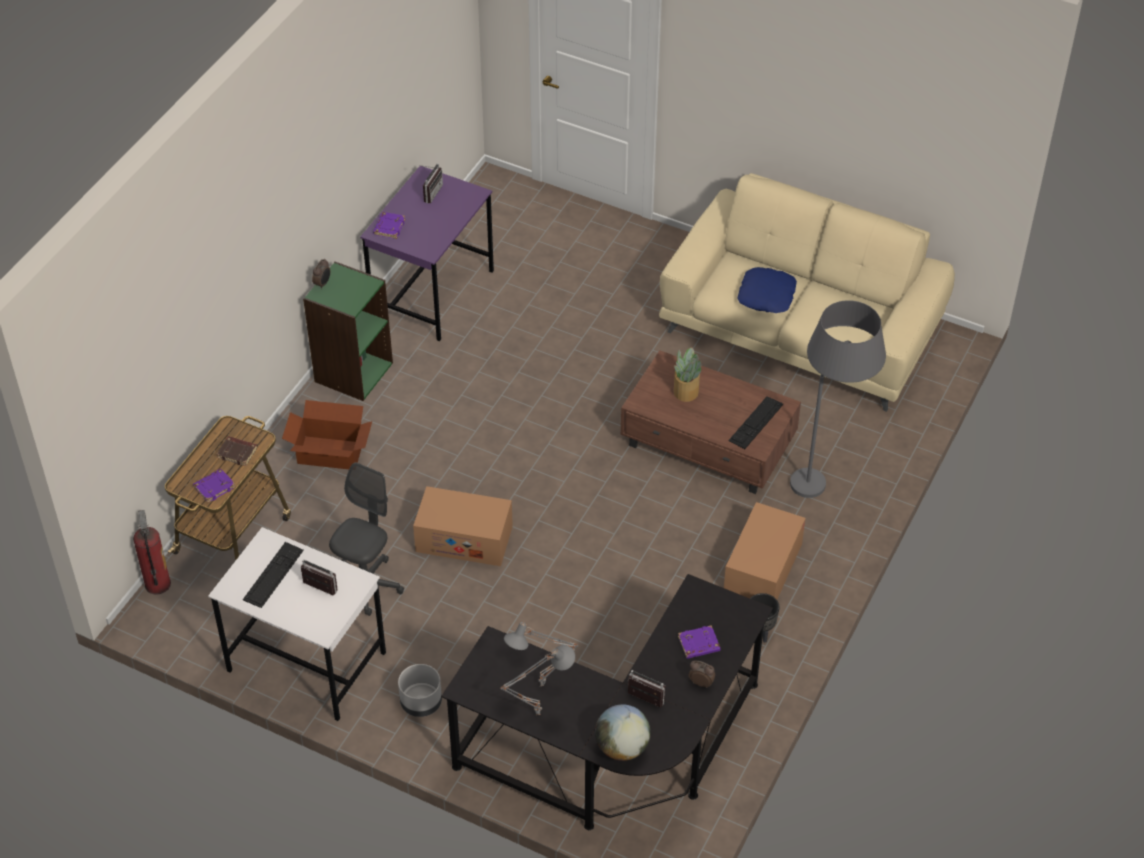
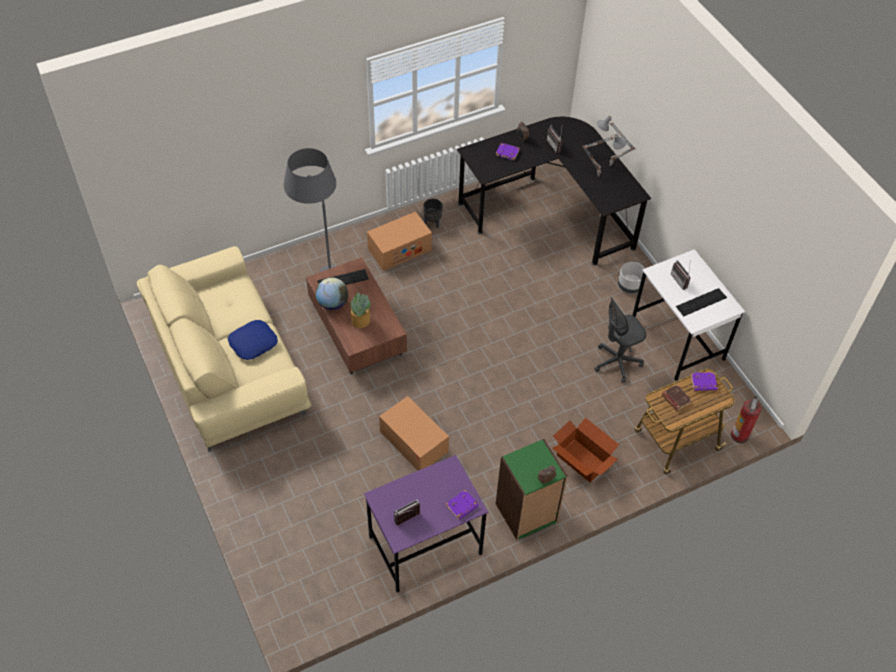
camera: 145 degrees left, 5 degrees up
(464, 539) = (542, 356): cardboard box -> cardboard box (413, 442)
(622, 747) = (582, 134): globe -> globe (332, 303)

